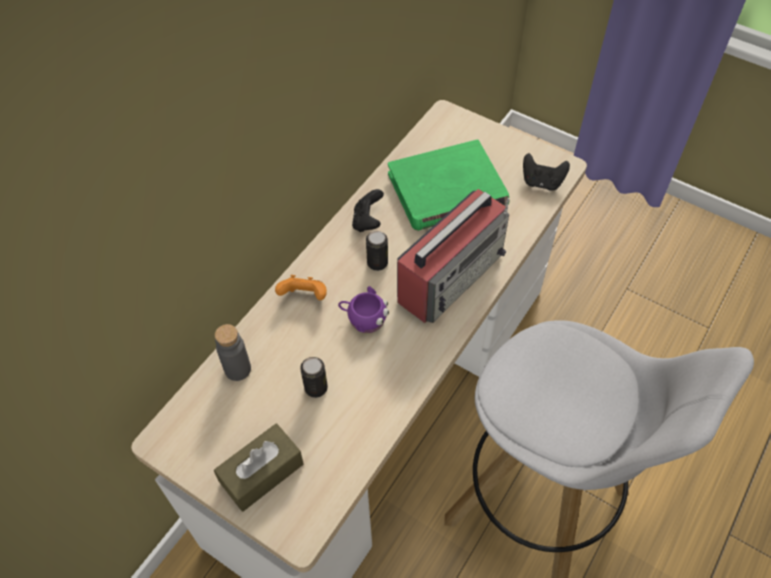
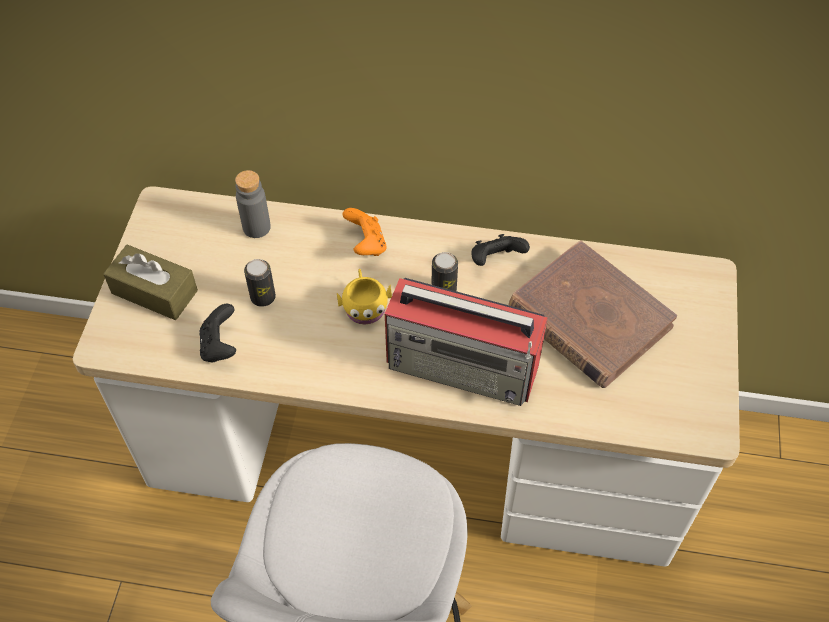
camera: 65 degrees right, 0 degrees up
(364, 319) = (364, 306): purple mug -> yellow mug
(447, 190) = (588, 319): green book -> brown book
(542, 182) = (666, 415): black game controller -> black game controller (220, 346)

